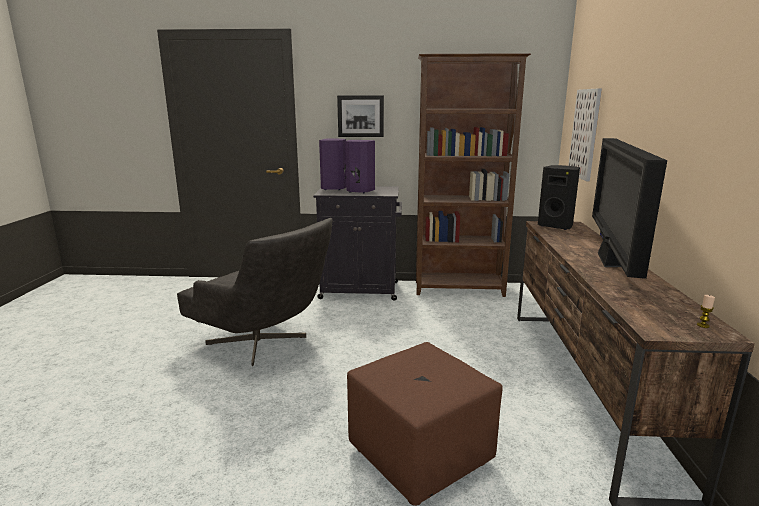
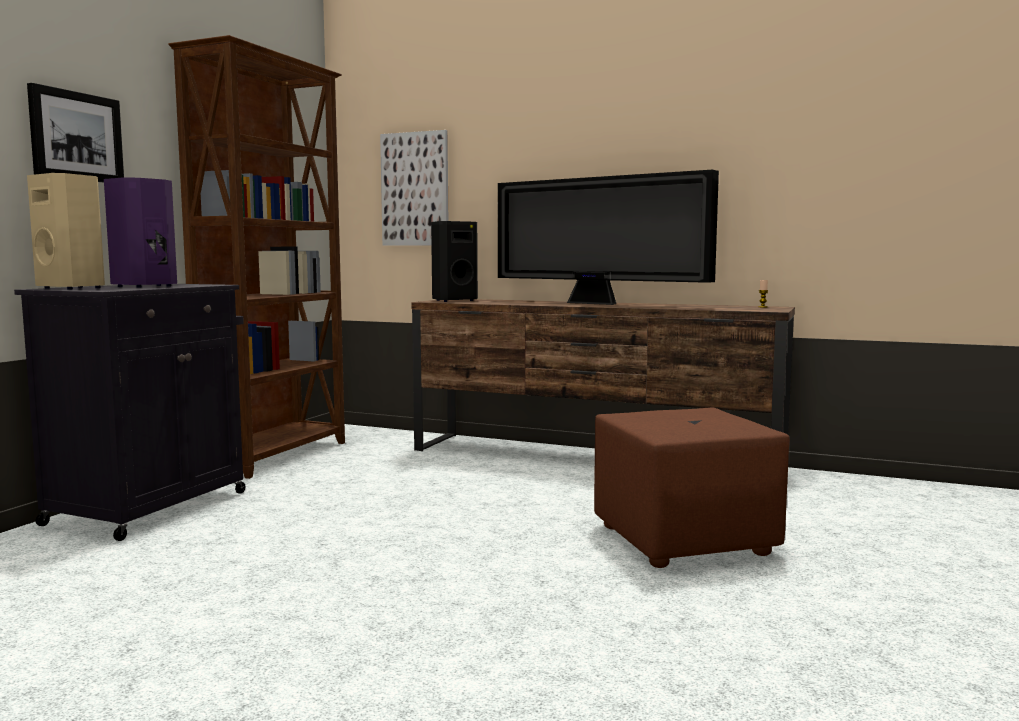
camera: 70 degrees left, 10 degrees down
(265, 344) = (255, 606): grey armchair -> none
(334, 188) = (73, 288): purple speaker -> beige speaker

